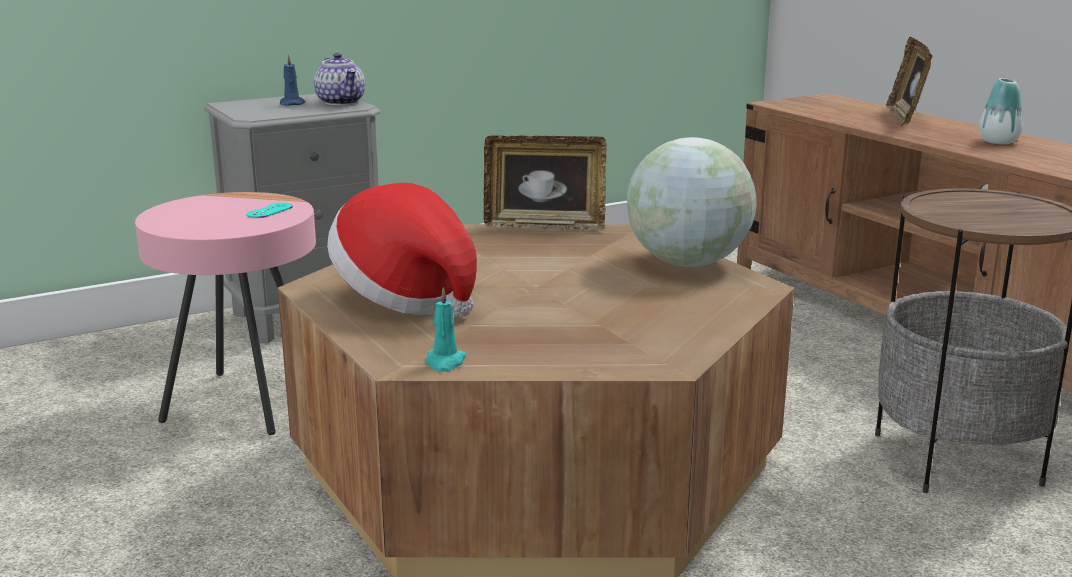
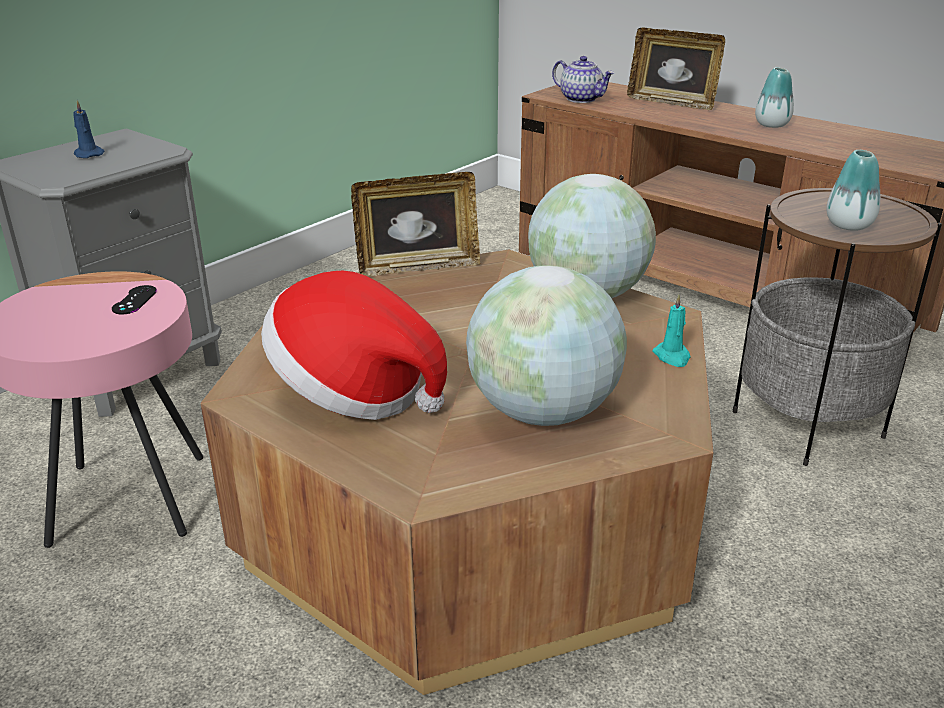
camera: 20 degrees left, 10 degrees up
(269, 211) = (134, 300): turquoise game controller -> black game controller
(341, 102) = (143, 146): teapot -> teapot (582, 99)
(445, 362) = (463, 480): turquoise candle -> turquoise candle (672, 357)
(560, 332) = (543, 413): none -> globe
(905, 118) = (672, 102): picture frame -> picture frame turned 45 degrees counterclockwise
(975, 217) = (848, 225): none -> vase

